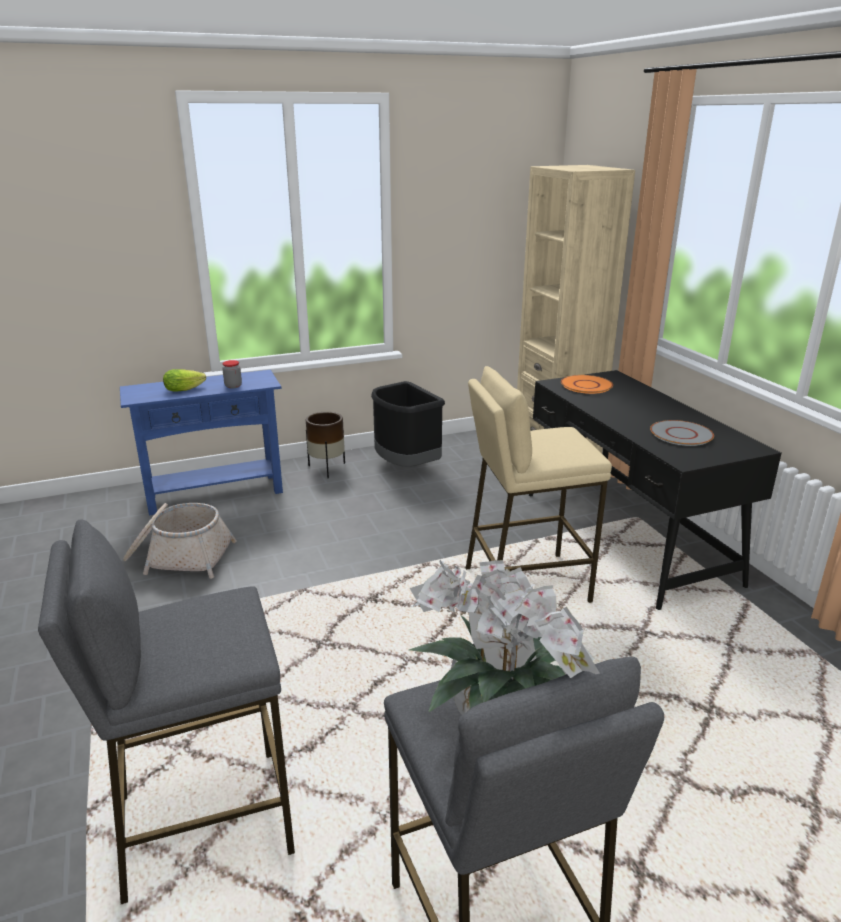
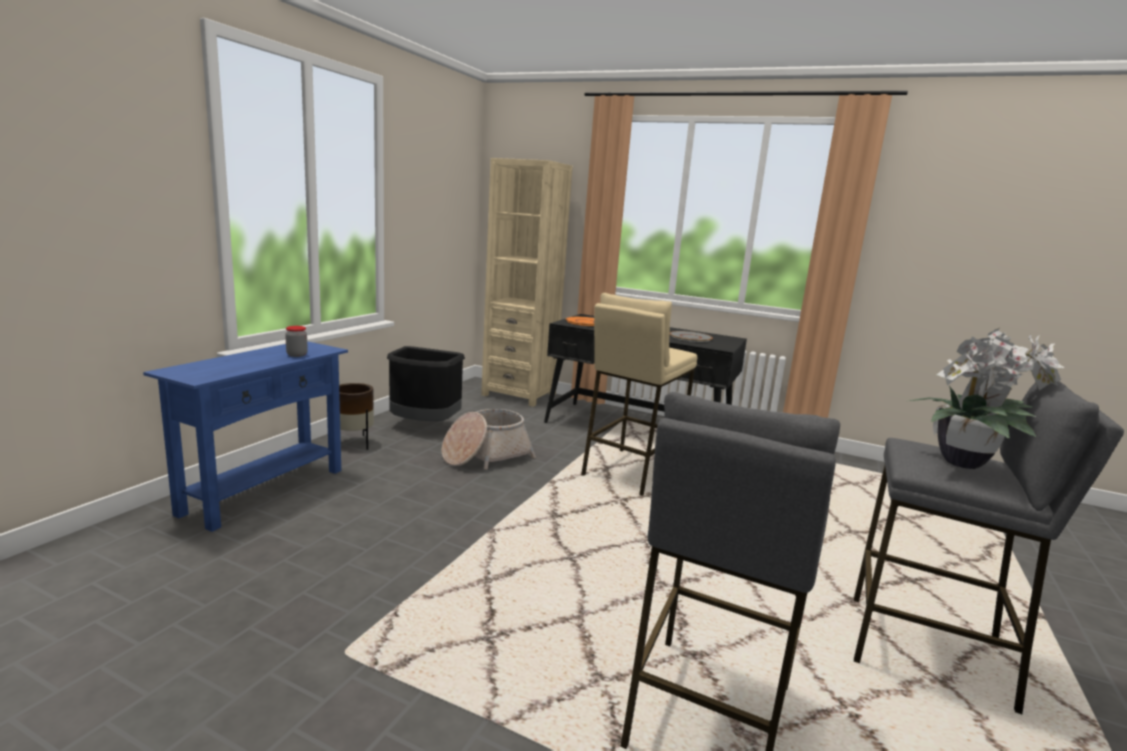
camera: 45 degrees left, 10 degrees down
(179, 557) = (320, 552): basket -> basket (485, 456)
(186, 389) = (246, 363): lettuce -> none

